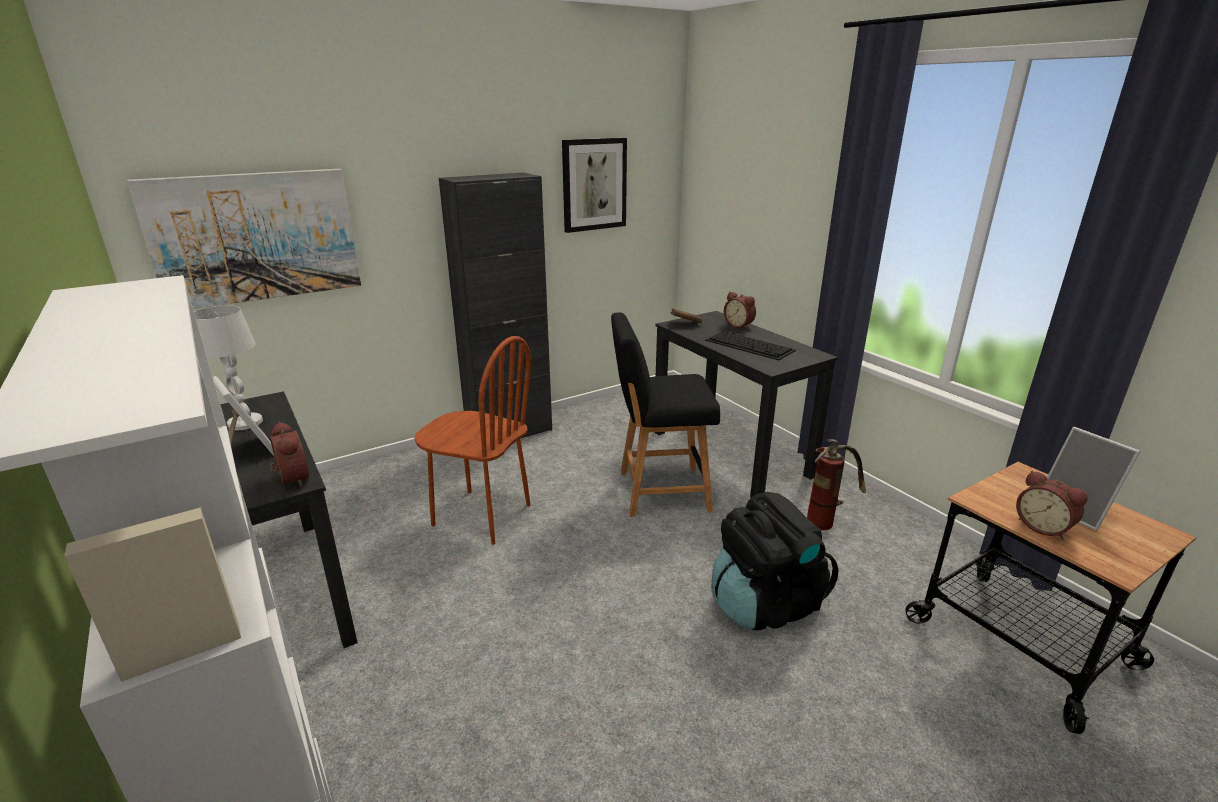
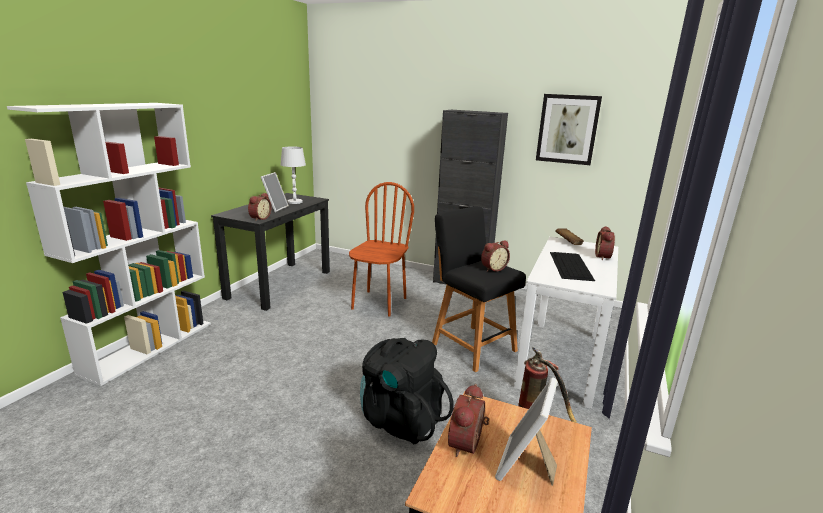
camera: 55 degrees right, 5 degrees down
(256, 237) = (361, 128): picture -> none
(481, 515) = (378, 303): brown chair -> brown chair turned 150 degrees counterclockwise
(683, 383) = (493, 268): none -> alarm clock
(730, 453) = (560, 360): black desk -> white desk

